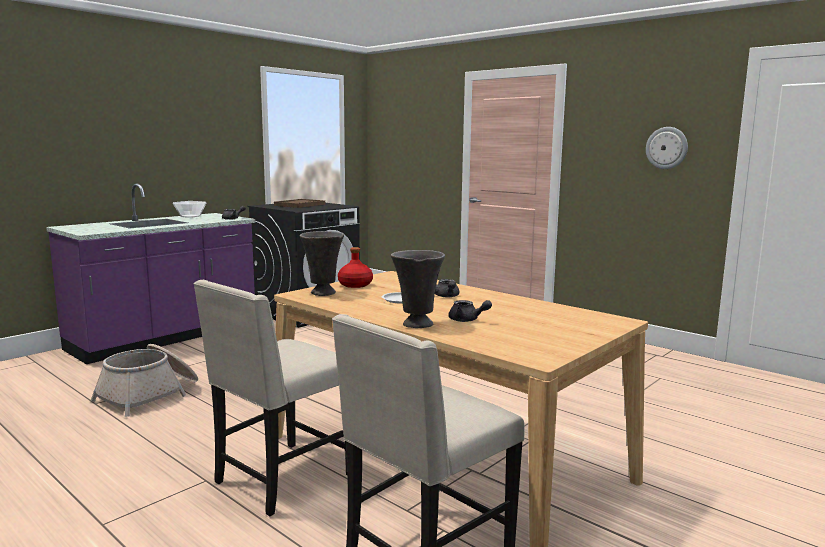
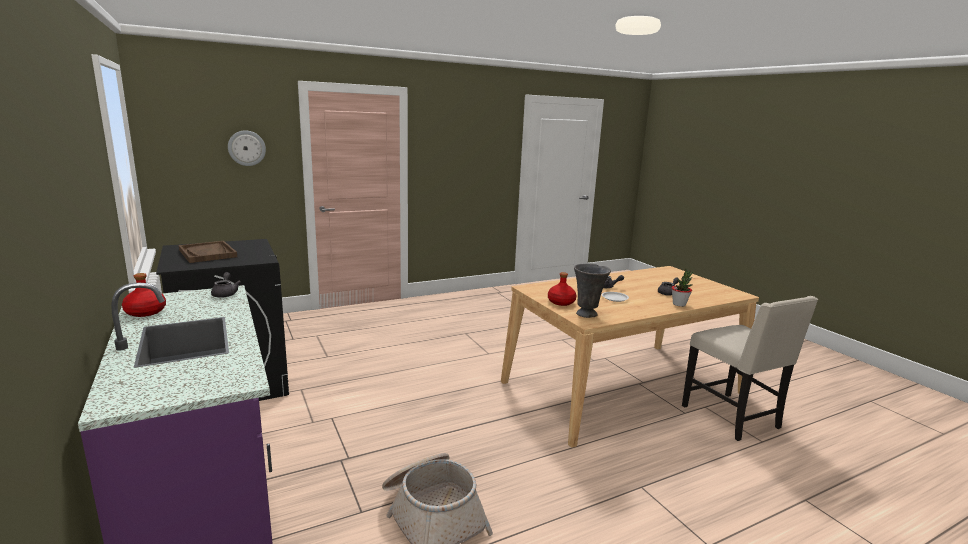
camera: 70 degrees left, 5 degrees up
(190, 216) = (145, 312): bowl -> red bottle
(281, 479) = (644, 451): beige chair -> none
(416, 325) = (679, 304): grey vase -> potted plant
(666, 148) = (484, 156): wall clock -> wall clock (246, 148)

